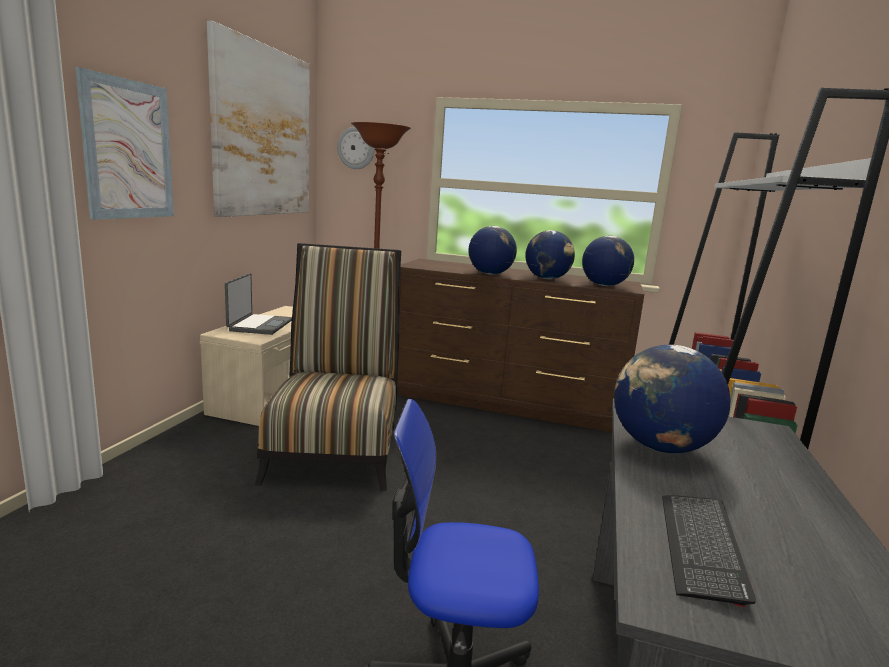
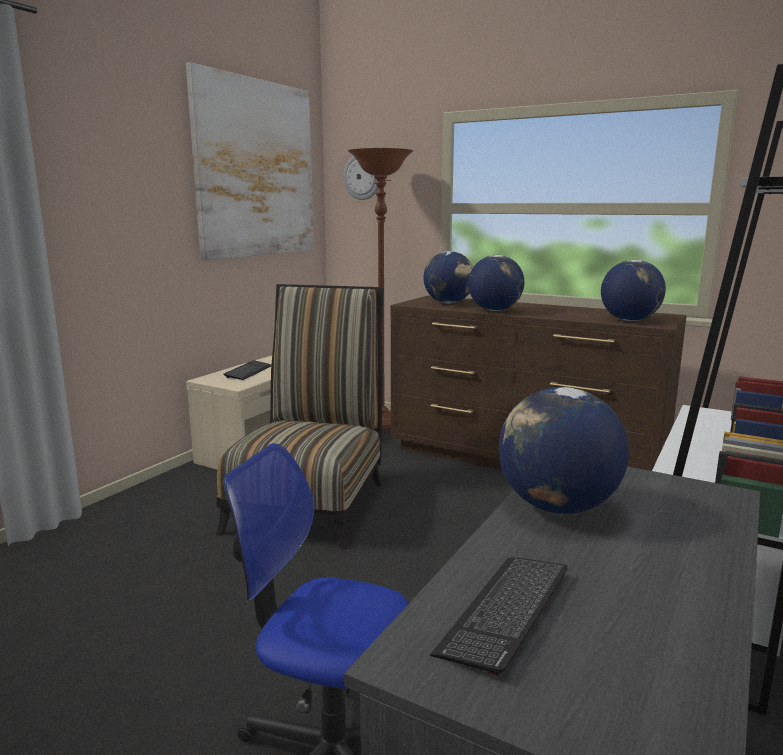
camera: 15 degrees right, 0 degrees up
(128, 150) = (104, 200): picture -> none
(259, 325) = (248, 371): laptop -> keyboard
(547, 279) = (562, 314): globe -> globe (448, 303)

